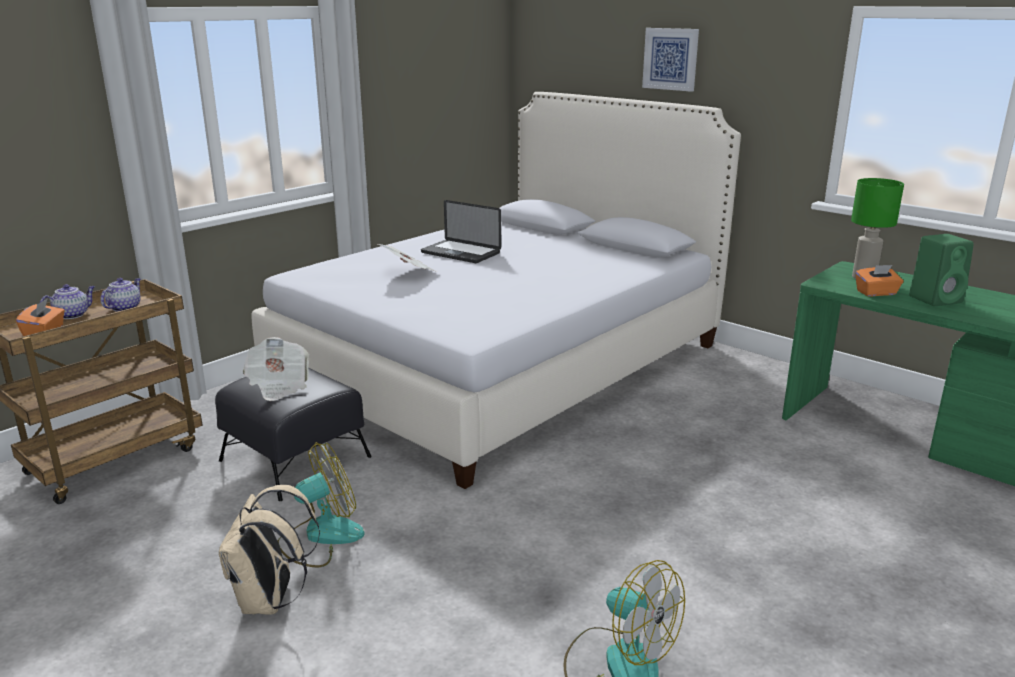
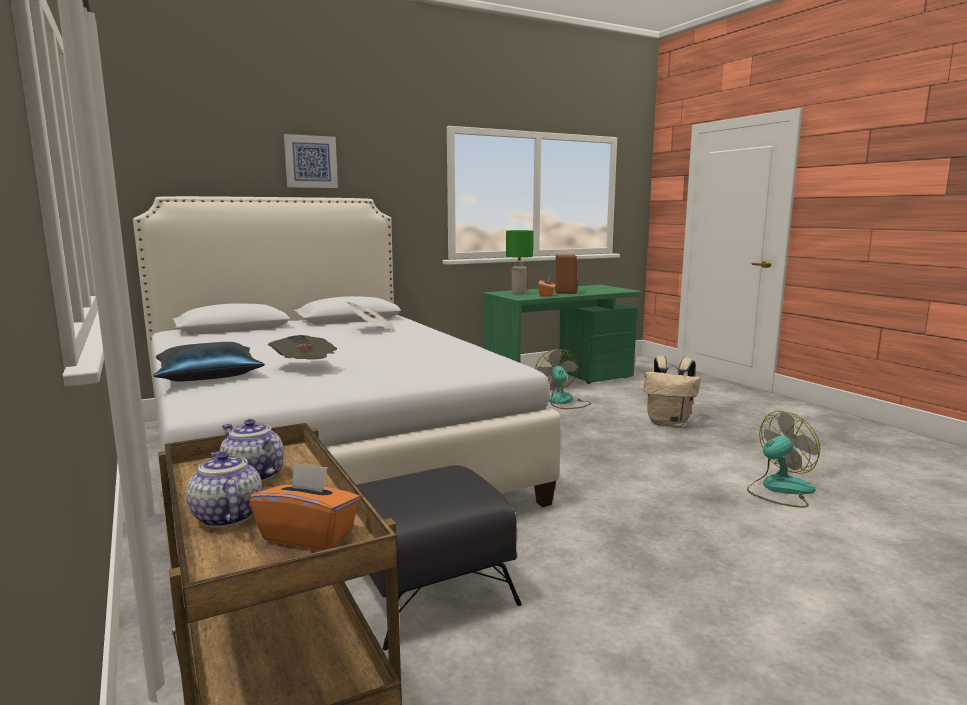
camera: 70 degrees left, 10 degrees down
(270, 601) = (715, 622): beige backpack -> beige backpack (669, 423)
(278, 385) = (427, 492): newspaper -> newspaper (373, 330)
(320, 536) = (605, 584): fan -> fan (563, 402)
(372, 257) = (209, 375): none -> blue pillow
(460, 253) = (271, 350): laptop -> none
(936, 299) = (565, 292): green speaker -> brown speaker

